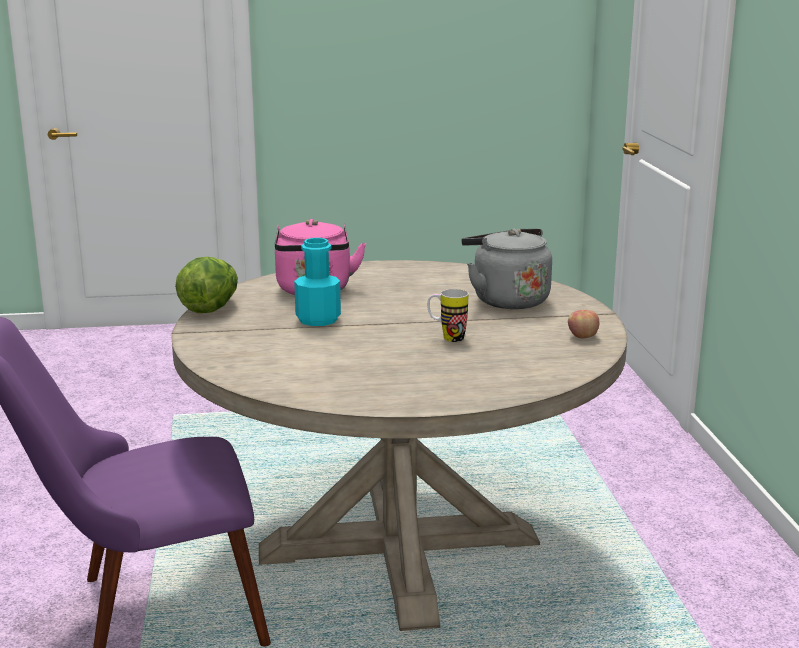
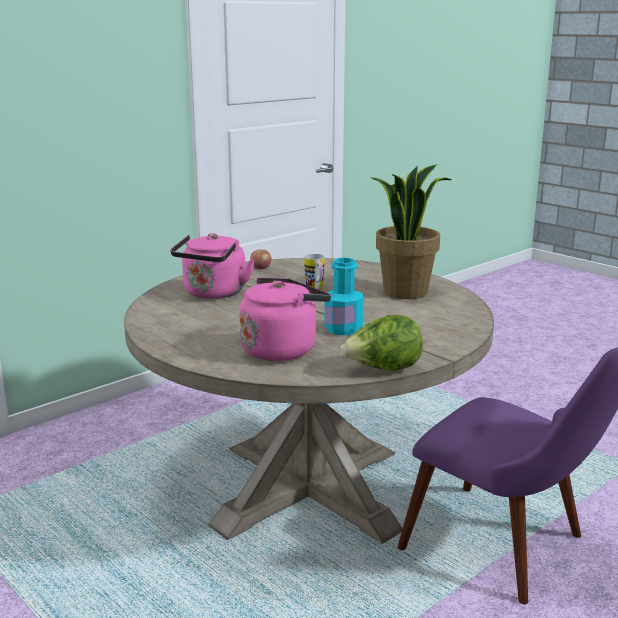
camera: 125 degrees left, 0 degrees up
(375, 376) = (405, 291): none -> potted plant
(507, 300) = (213, 294): grey kettle -> pink kettle

